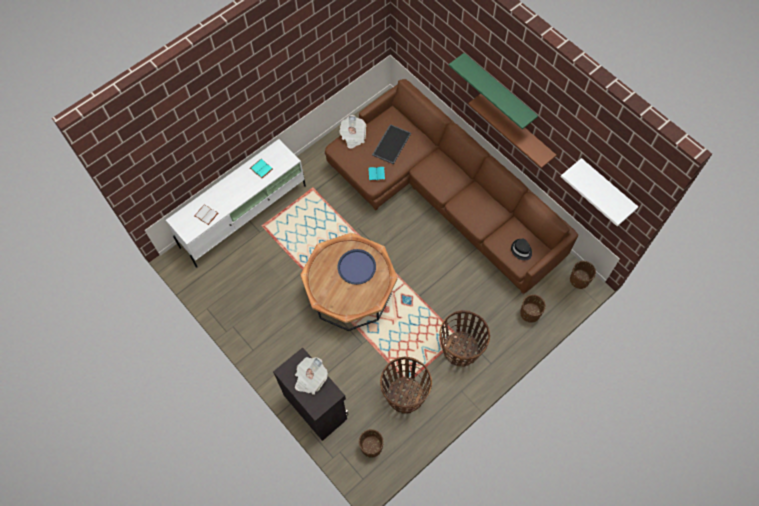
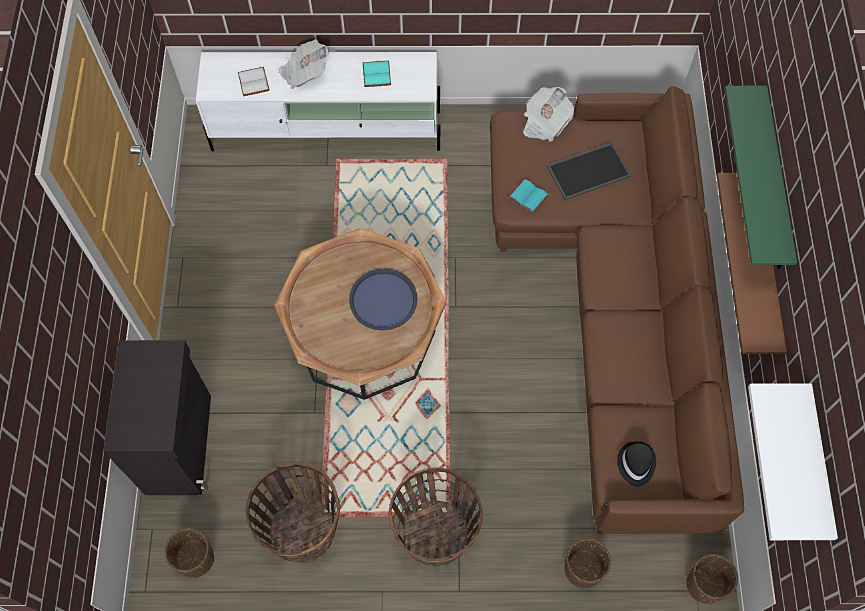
camera: 40 degrees right, 0 degrees up
(310, 378) = (152, 390): newspaper -> newspaper (304, 73)

